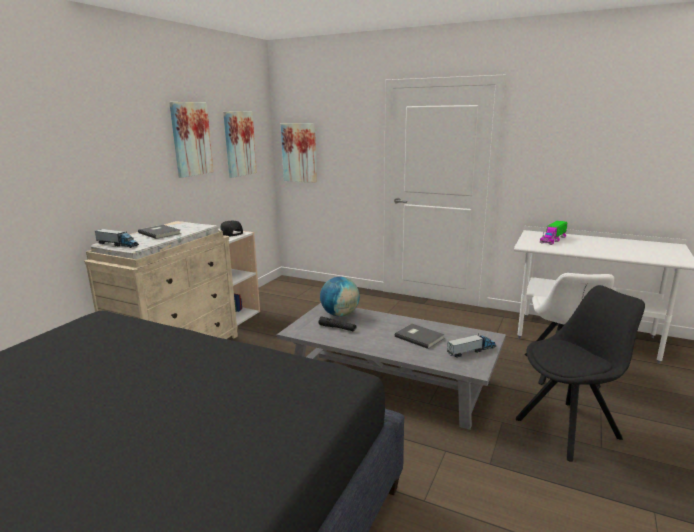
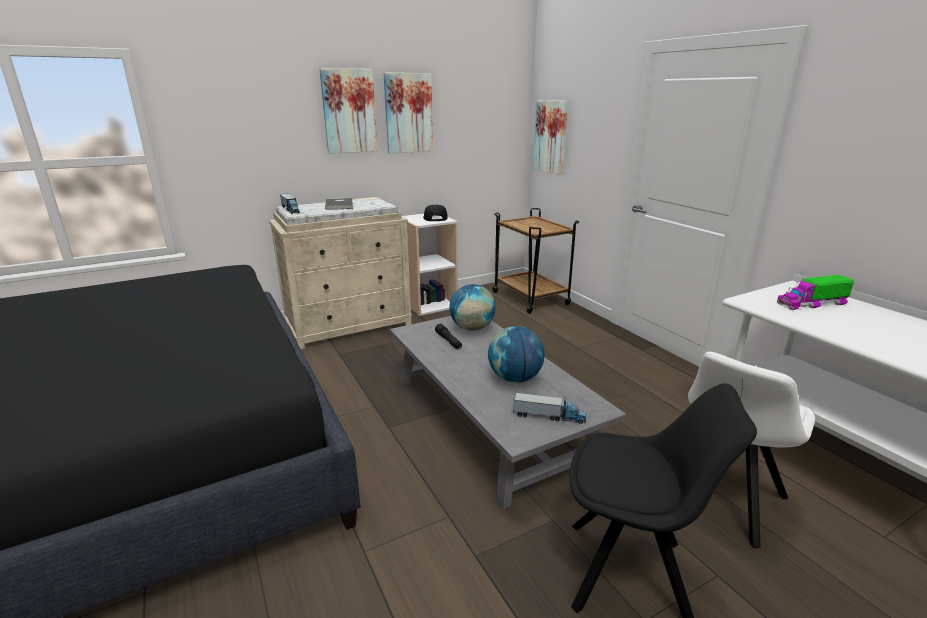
camera: 35 degrees right, 5 degrees up
(239, 143) = (476, 122): picture -> picture (349, 111)
(309, 290) = (531, 299): none -> brown cart
(419, 337) = (515, 378): grey book -> globe

